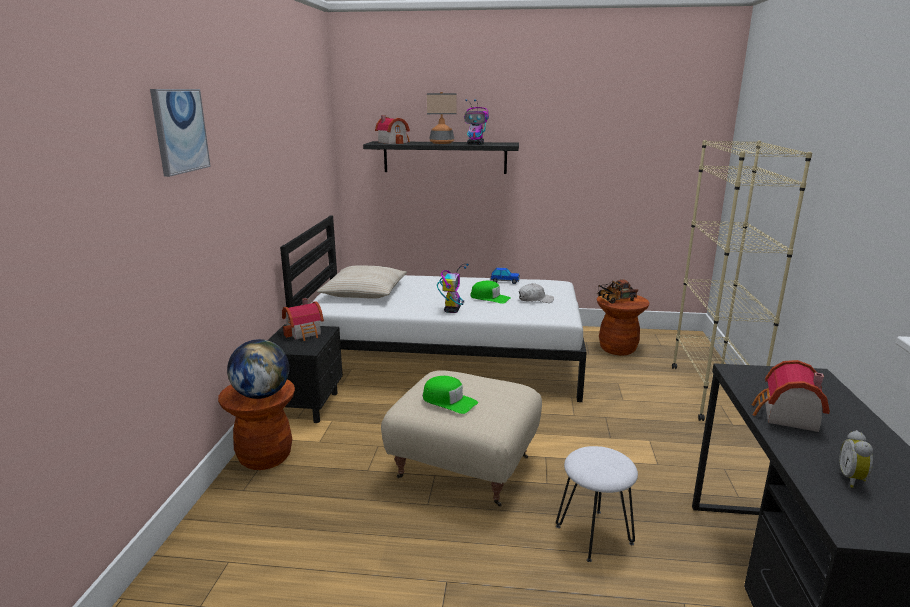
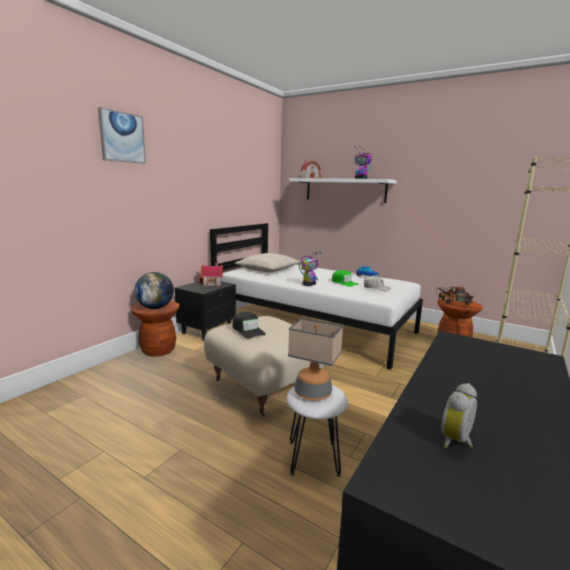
camera: 25 degrees right, 5 degrees down
(441, 143) = (340, 178): table lamp -> table lamp (312, 393)
(445, 157) = (345, 190): black shelf -> white shelf
(449, 401) = (247, 330): green cap -> black cap
(786, 416) = (456, 377): toy house -> none

